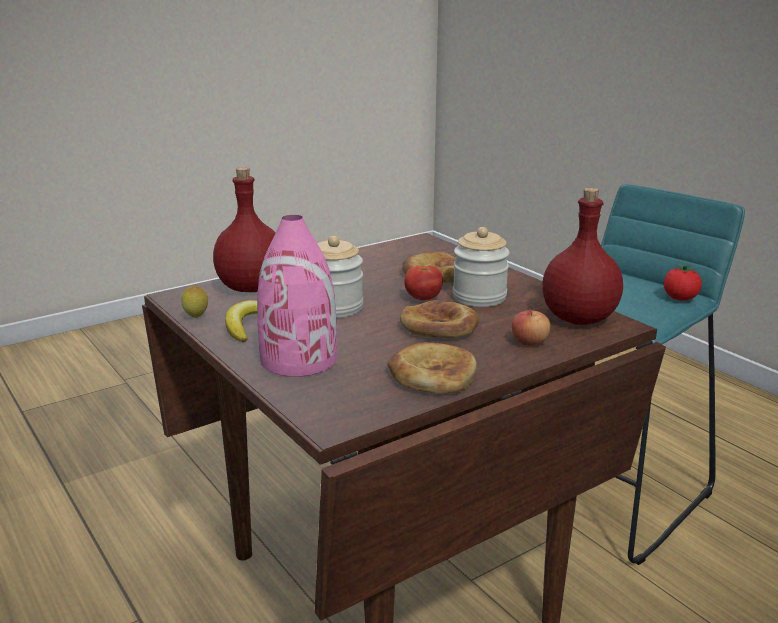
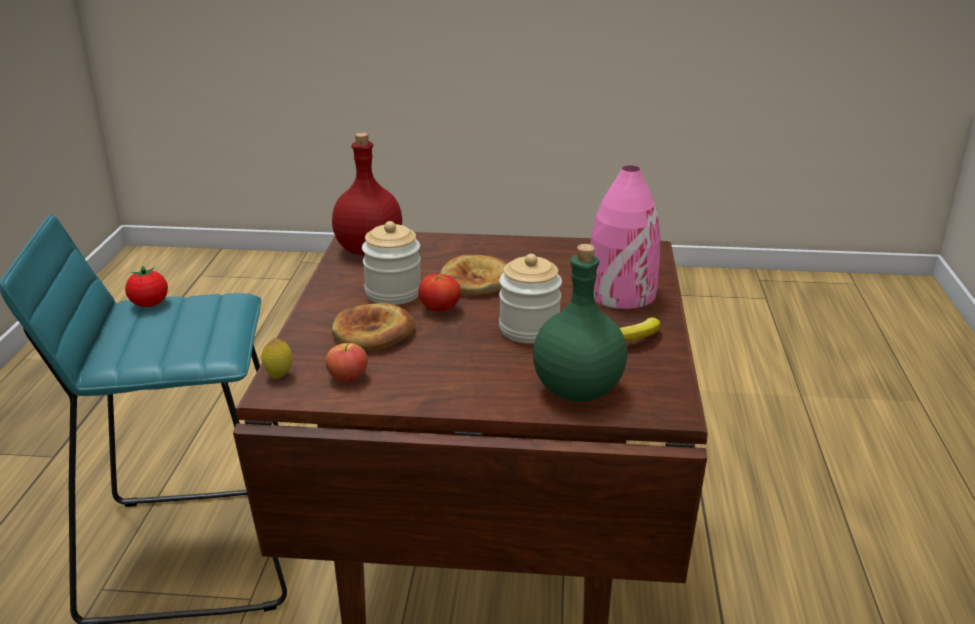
camera: 140 degrees left, 5 degrees up
(196, 317) = (671, 368): lemon -> lemon (279, 376)
(250, 288) = (579, 390): red bottle -> green bottle
(432, 374) = (544, 252): bread -> none
(529, 342) = (441, 248): apple -> apple (347, 377)

